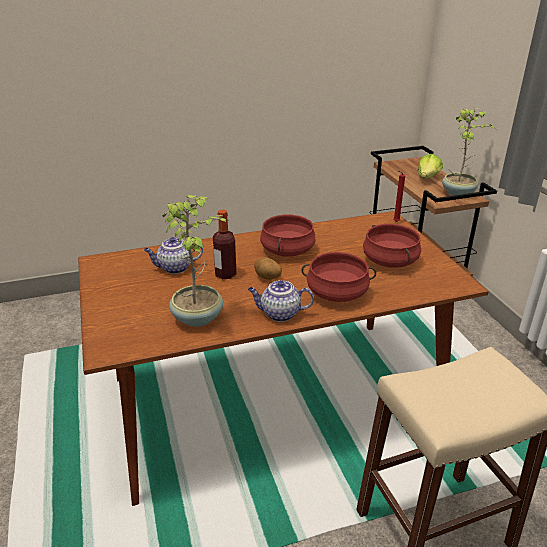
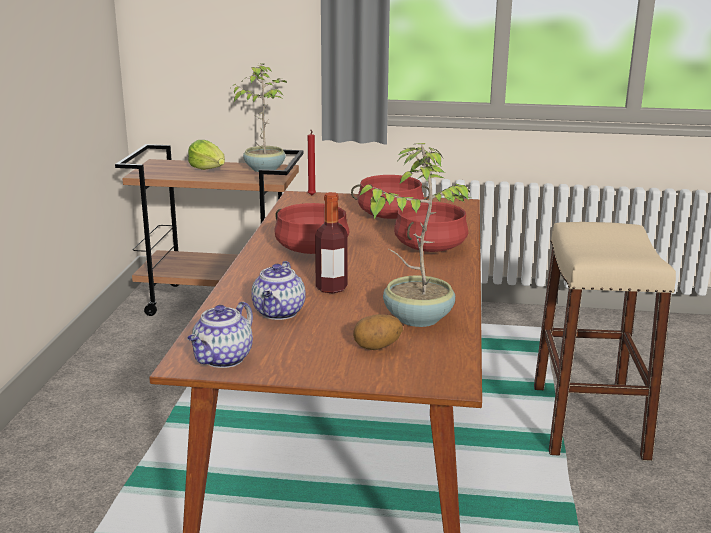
camera: 65 degrees left, 10 degrees down
(267, 278) = (365, 270): potato -> potato (377, 347)
(279, 314) = (447, 278): teapot -> teapot (223, 359)

